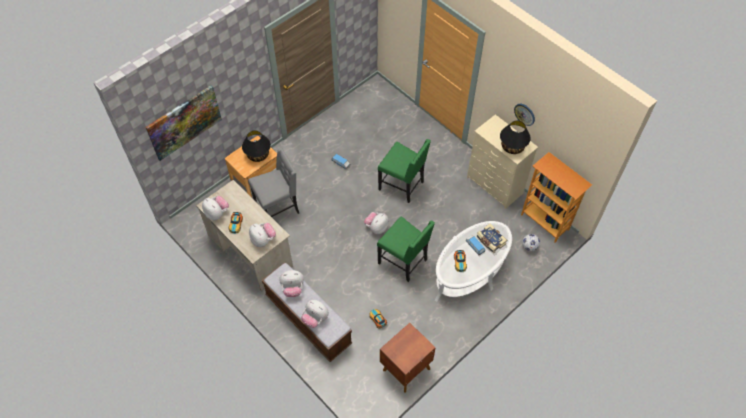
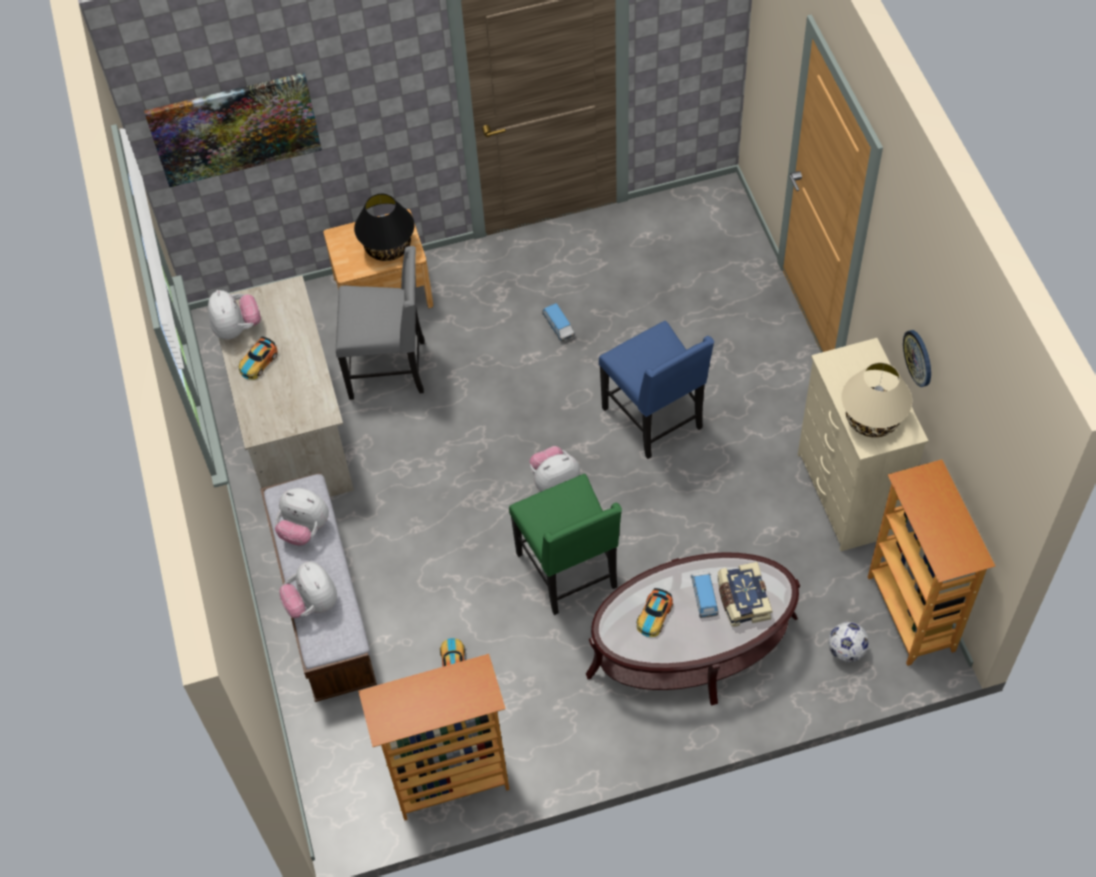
camera: 30 degrees right, 0 degrees up
(263, 240) = (289, 412): plush toy -> none
(402, 185) = (655, 419): green chair -> blue chair
(405, 369) = (450, 782): brown nightstand -> bookcase
(470, 270) = (692, 646): white coffee table -> brown coffee table
(512, 146) = (872, 419): black table lamp -> beige table lamp

